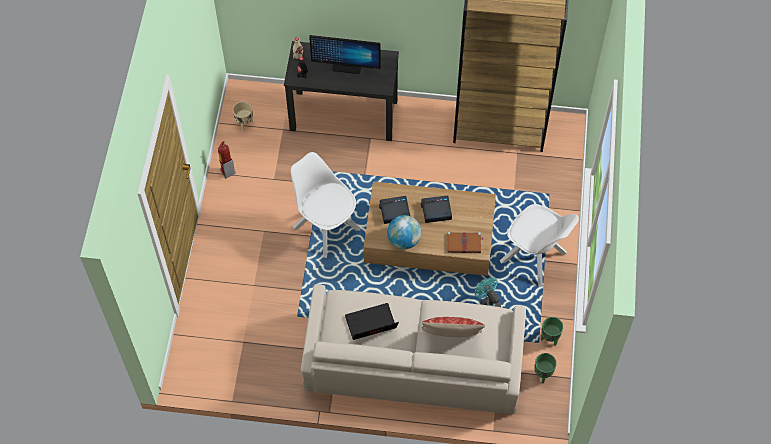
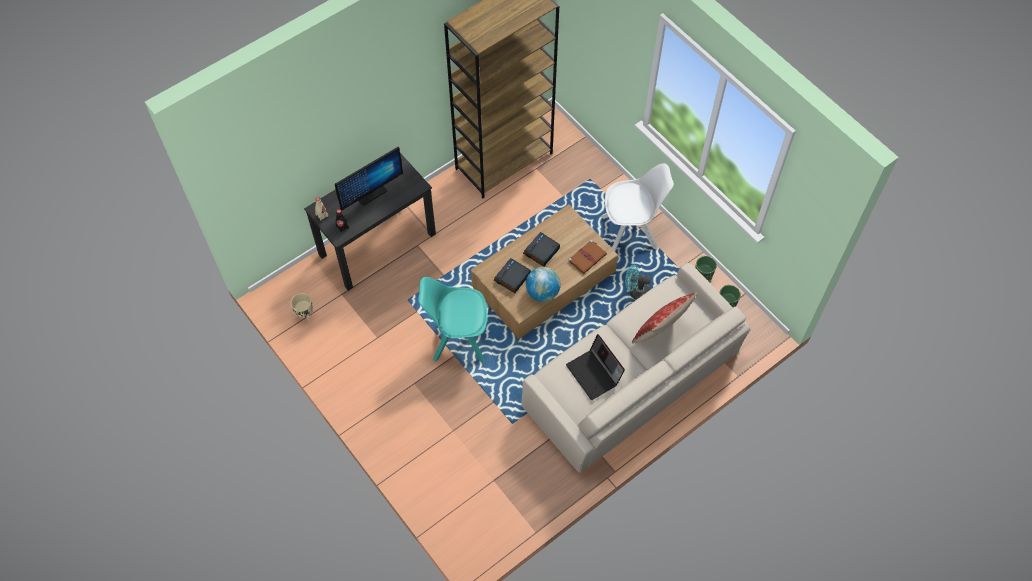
camera: 45 degrees left, 0 degrees up
(227, 172) = (333, 363): fire extinguisher -> none
(325, 227) = (458, 339): white chair -> turquoise chair
(371, 326) = (594, 374): laptop -> laptop turned 60 degrees counterclockwise

